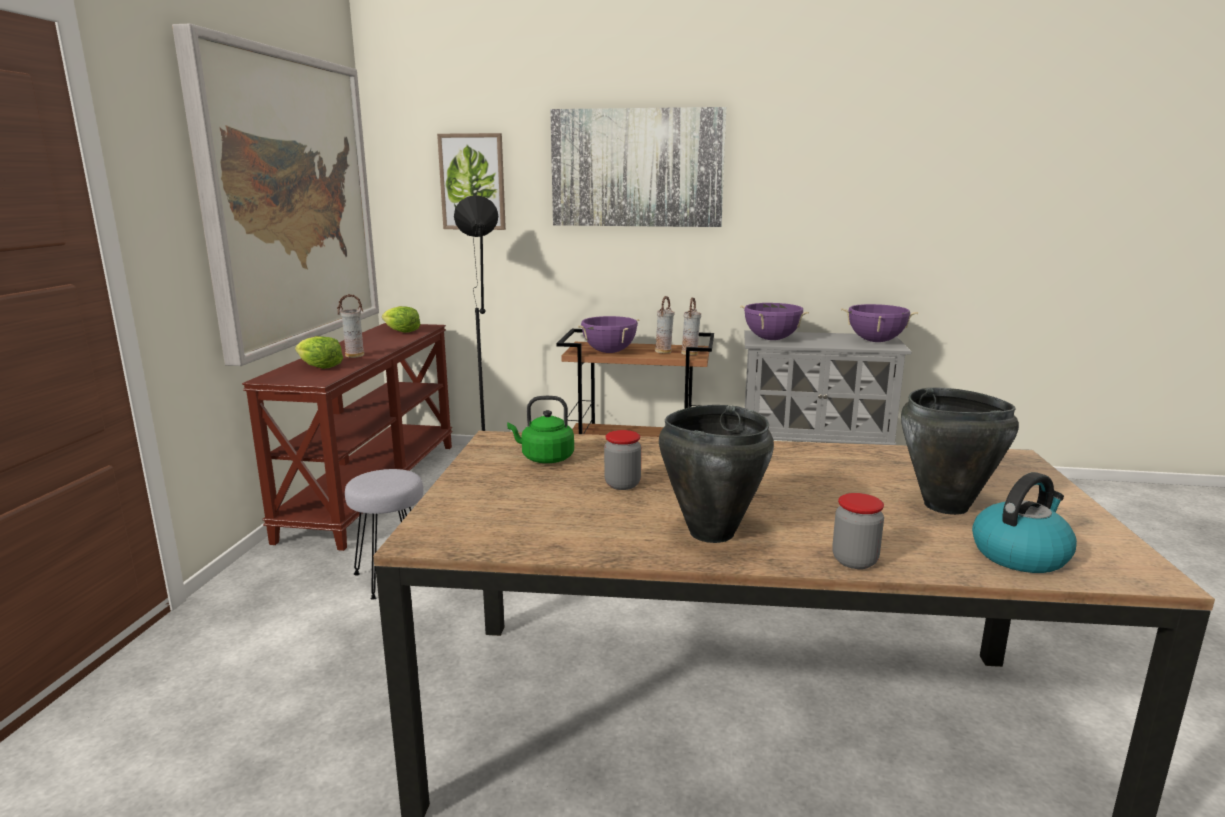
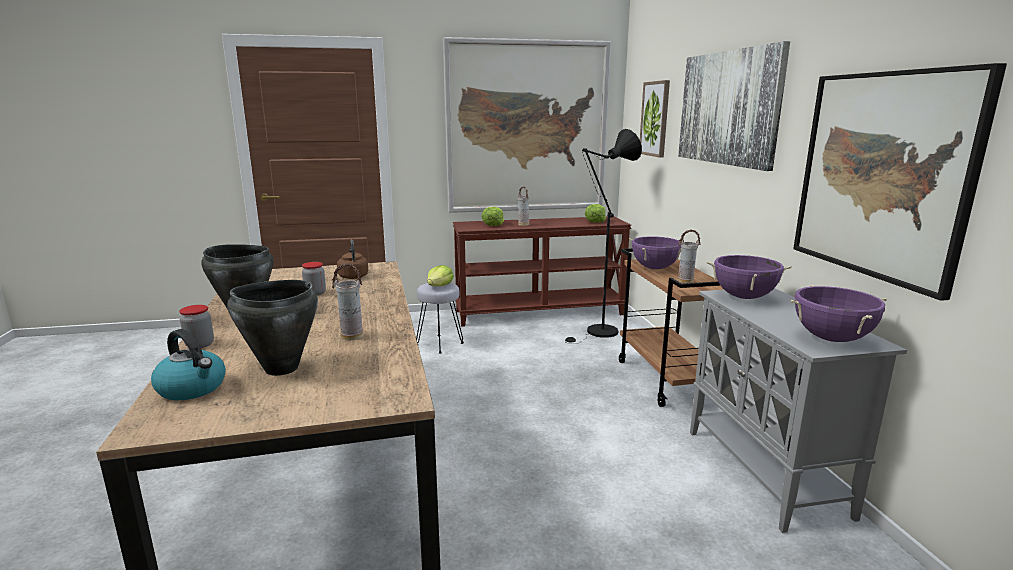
camera: 70 degrees right, 0 degrees up
(388, 478) = (439, 286): none -> lettuce
(544, 458) = (353, 276): green kettle -> brown kettle
(690, 354) = (694, 289): vase -> vase (351, 336)
(849, 218) = (881, 175): none -> picture

